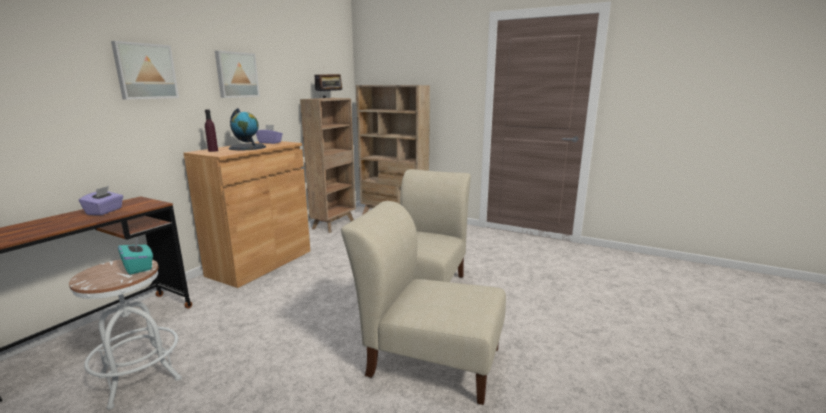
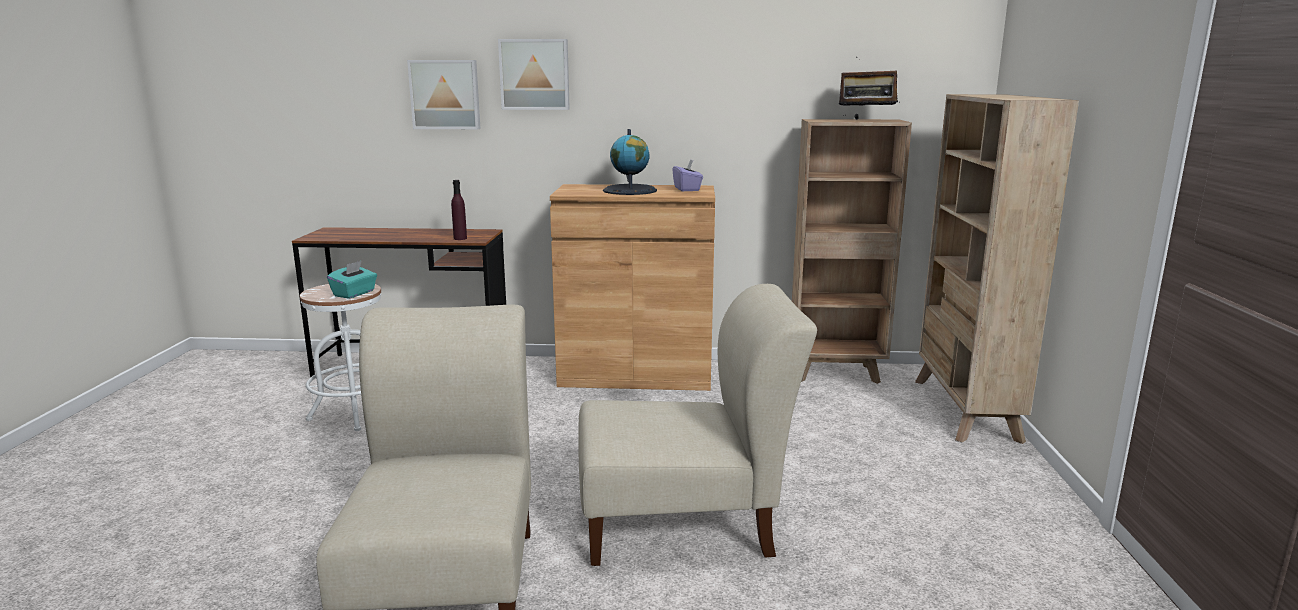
camera: 65 degrees right, 0 degrees up
(105, 211) = (437, 235): purple tissue box -> none
(213, 151) = (585, 187): purple bottle -> purple bottle (460, 238)
(236, 75) = (674, 76): picture -> picture (445, 94)

